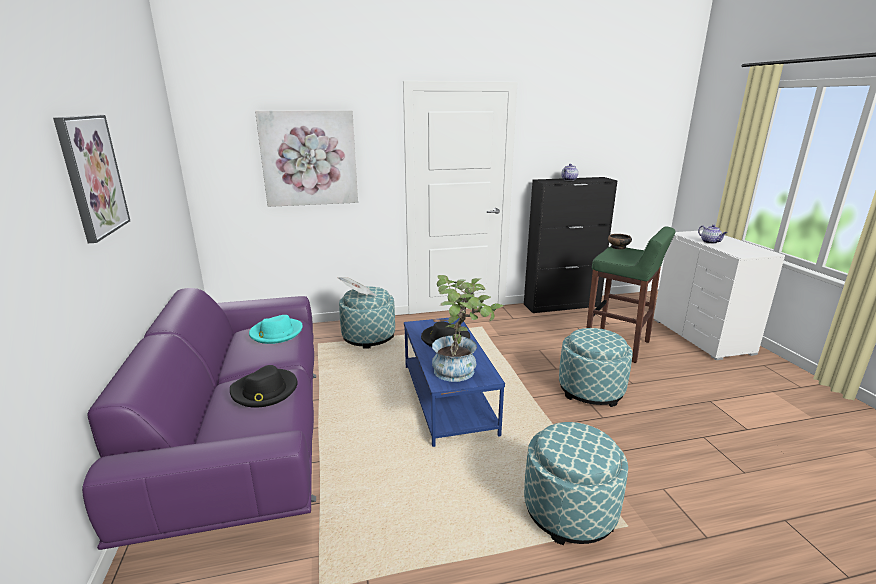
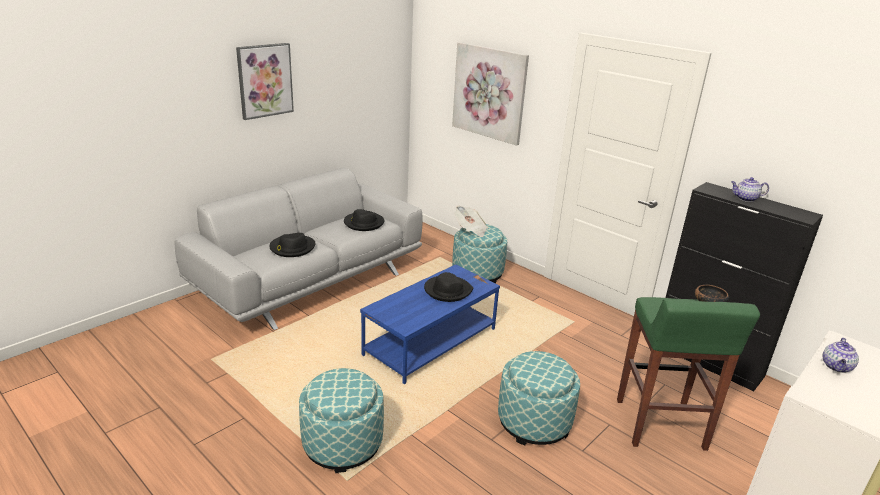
camera: 55 degrees right, 5 degrees up
(244, 435) = (310, 279): purple sofa -> grey sofa
(276, 333) = (363, 223): turquoise hat -> black hat
(461, 370) = (403, 312): potted plant -> none

